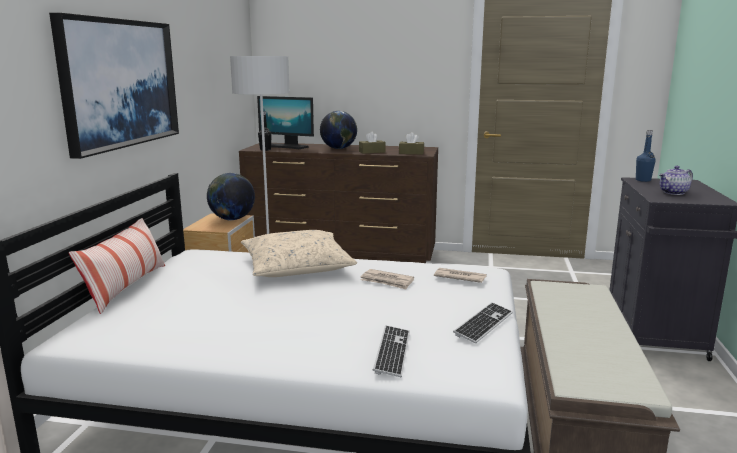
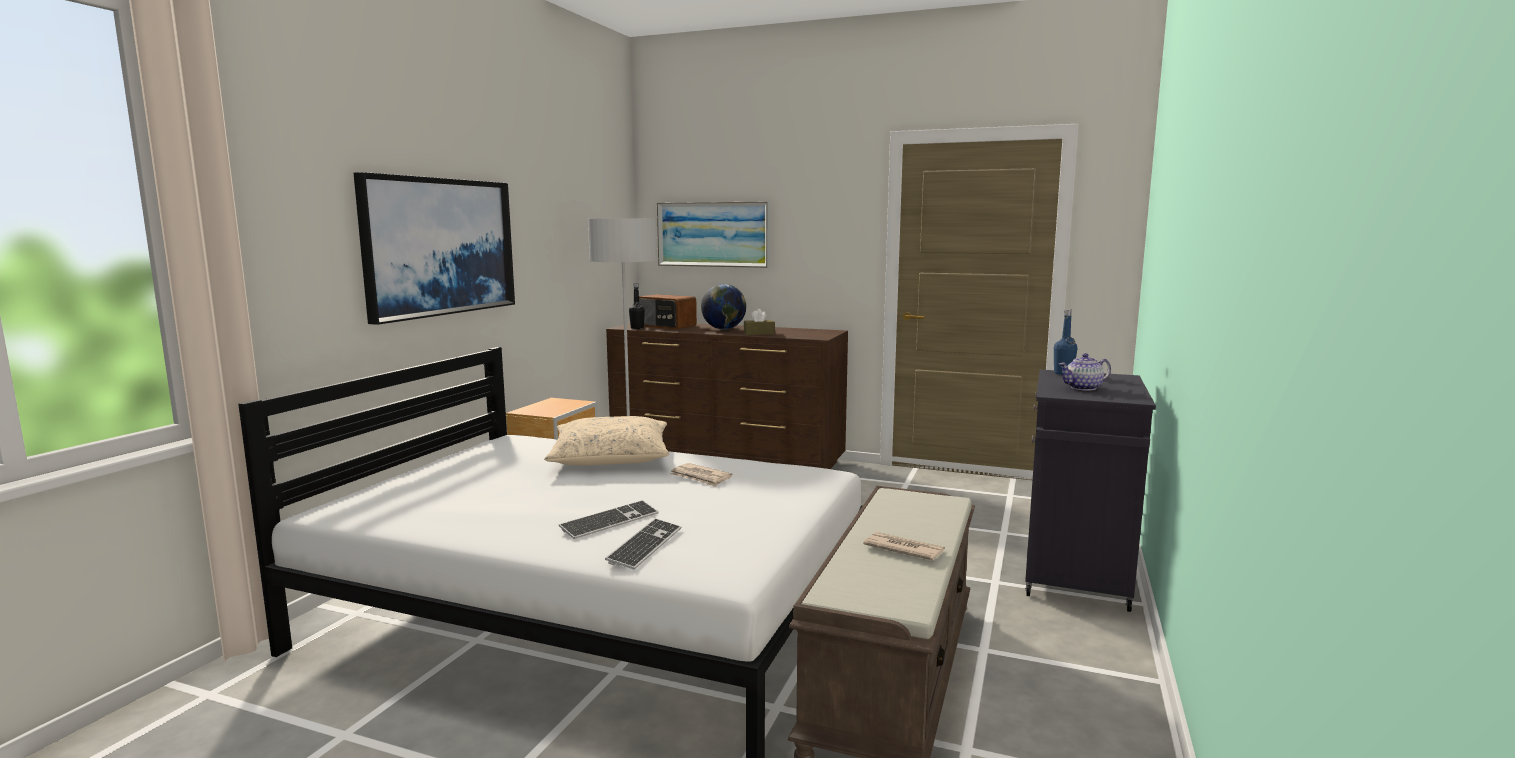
camera: 10 degrees right, 5 degrees down
(126, 287) = (415, 467): pillow -> none
(232, 219) = (569, 404): globe -> none
(287, 147) = (666, 326): monitor -> radio
(322, 69) = (713, 234): none -> picture
(411, 153) = (805, 336): brown tissue box -> none
(459, 277) = (788, 478): newspaper -> newspaper (903, 549)
(484, 324) = (773, 526): keyboard -> keyboard (610, 522)

